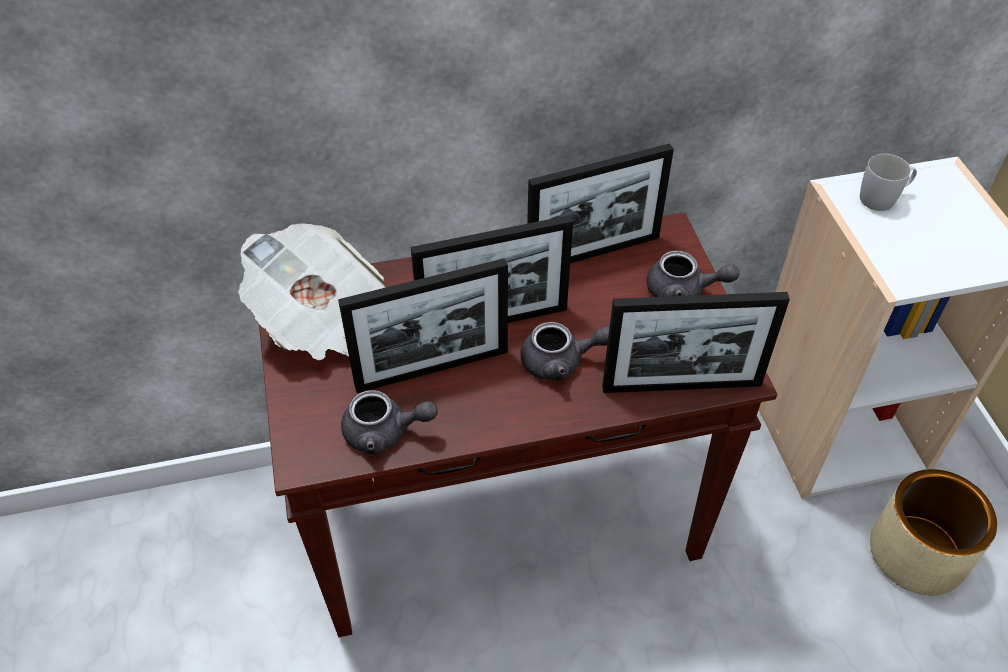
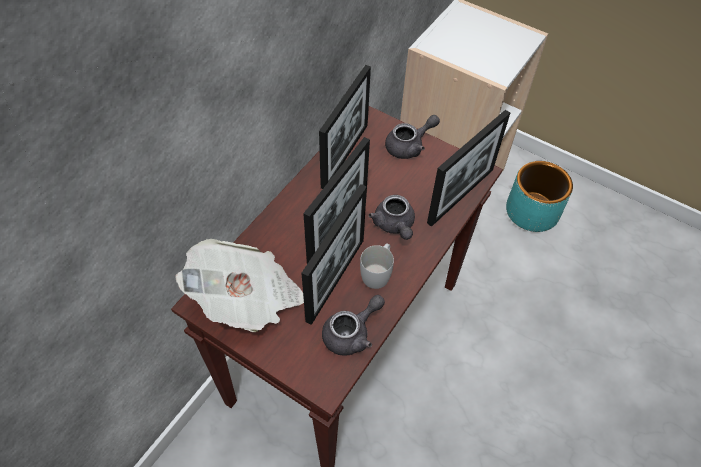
camera: 45 degrees left, 5 degrees up
(561, 362) = (394, 225): grey teapot -> grey teapot turned 120 degrees clockwise
(883, 198) = (449, 38): white mug -> white mug (378, 272)
(916, 554) = (532, 212): beige planter -> turquoise planter

